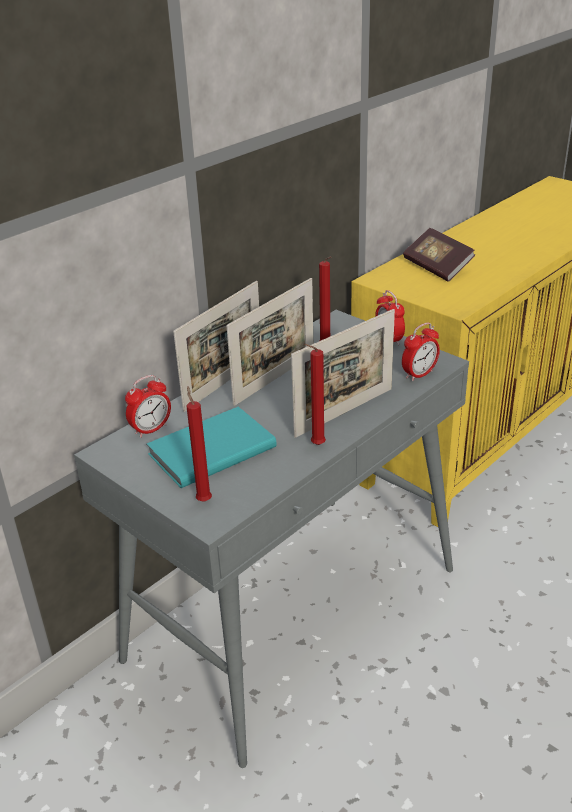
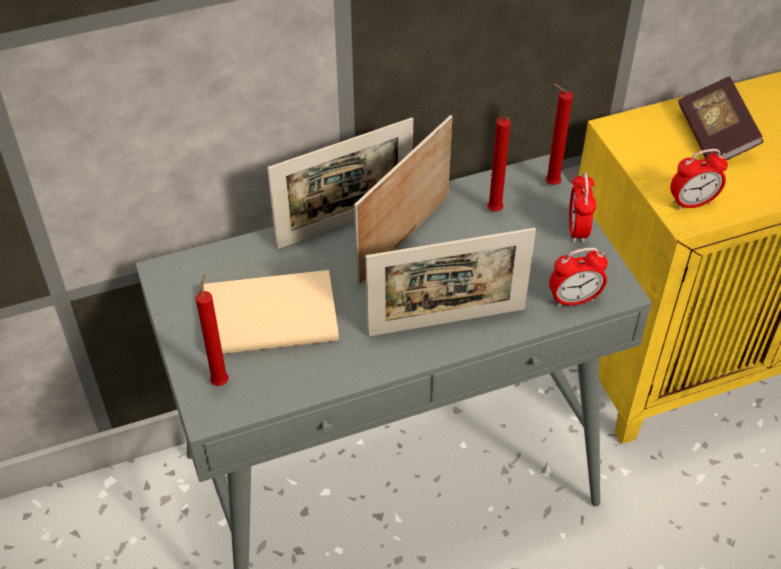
camera: 25 degrees right, 15 degrees up
(151, 429) = (228, 260): alarm clock -> alarm clock (692, 203)
(209, 450) = (268, 315): turquoise book -> beige book
(275, 379) = (404, 239): picture frame -> picture frame turned 150 degrees clockwise
(315, 445) = (382, 357): red candle -> red candle (549, 184)

